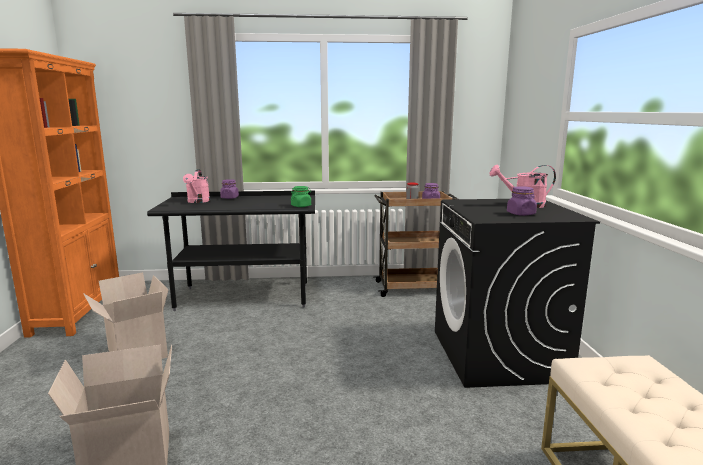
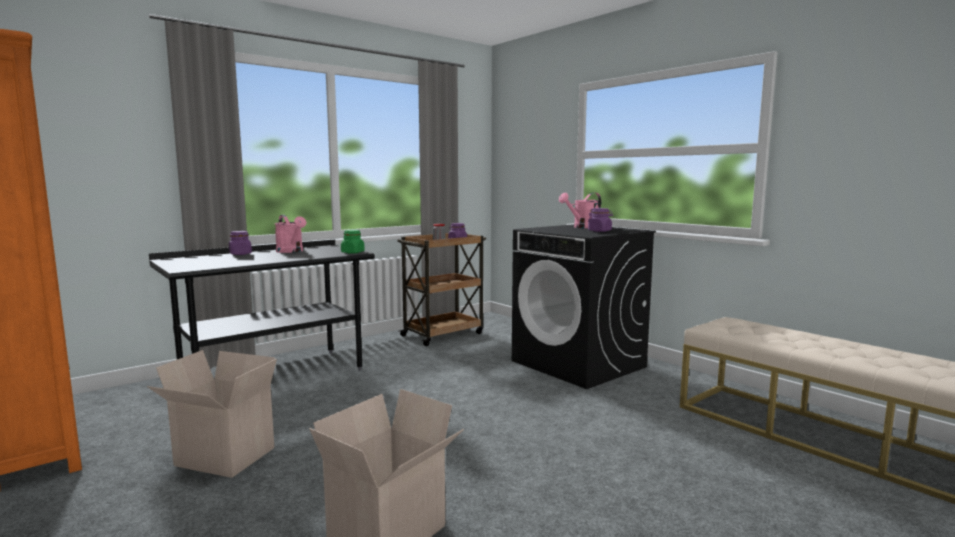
camera: 35 degrees left, 5 degrees down
(197, 201) = (209, 260): pink watering can -> pink watering can (291, 251)

